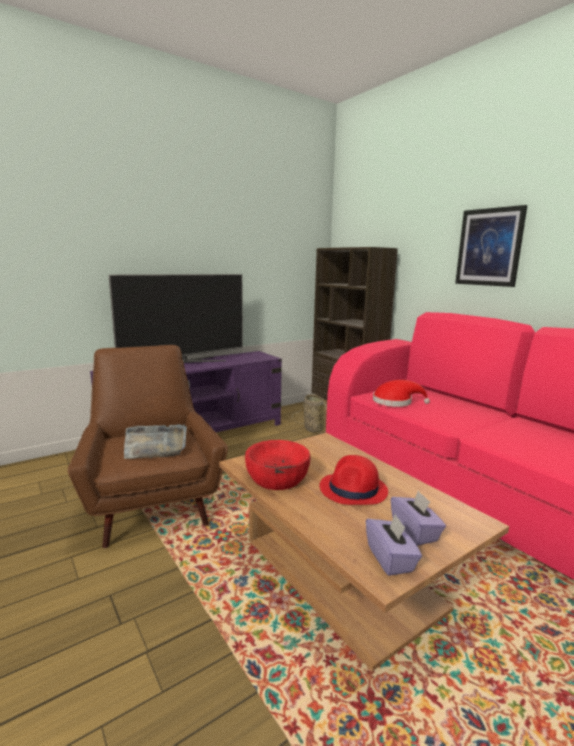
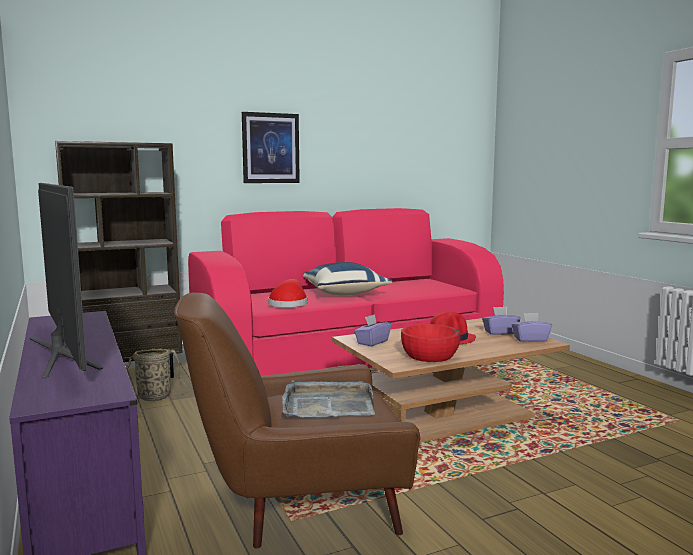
camera: 80 degrees left, 5 degrees down
(314, 449) = (372, 342): none -> purple tissue box
(473, 419) = (344, 293): none -> blue pillow

